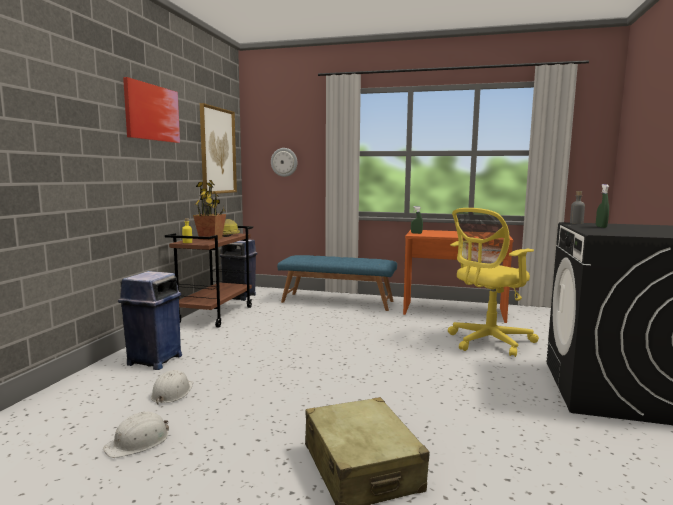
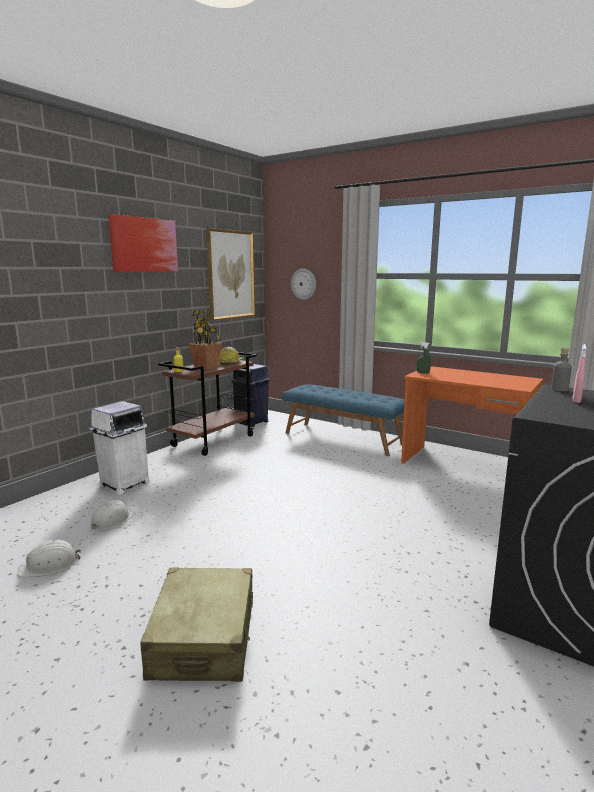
camera: 20 degrees right, 5 degrees up
(154, 360) = (124, 484): blue trash can -> white trash can
(487, 342) = (469, 513): yellow office chair -> none
(601, 227) = (576, 400): green spray bottle -> pink spray bottle

